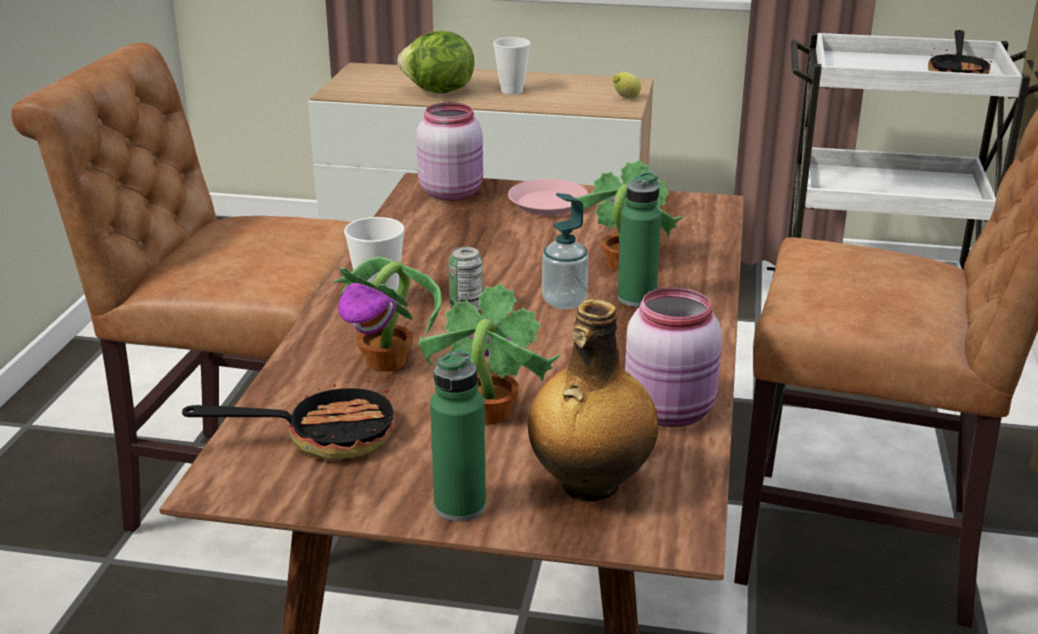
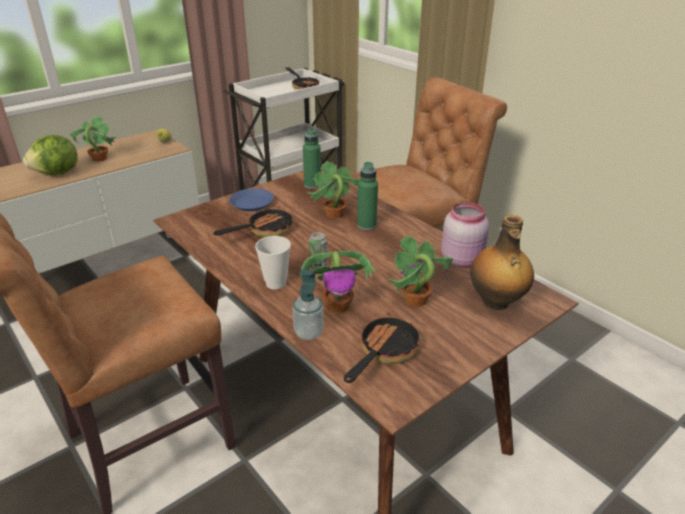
camera: 50 degrees left, 5 degrees up
(452, 192) = (198, 218): pink jar -> none
(460, 506) = (480, 339): green bottle -> green bottle (312, 185)
(492, 240) = (264, 231): none -> frying pan
(512, 91) = (99, 159): cup -> potted plant
(548, 203) = (252, 203): pink plate -> blue plate
(564, 302) = (346, 241): soap dispenser -> soap dispenser (309, 333)

